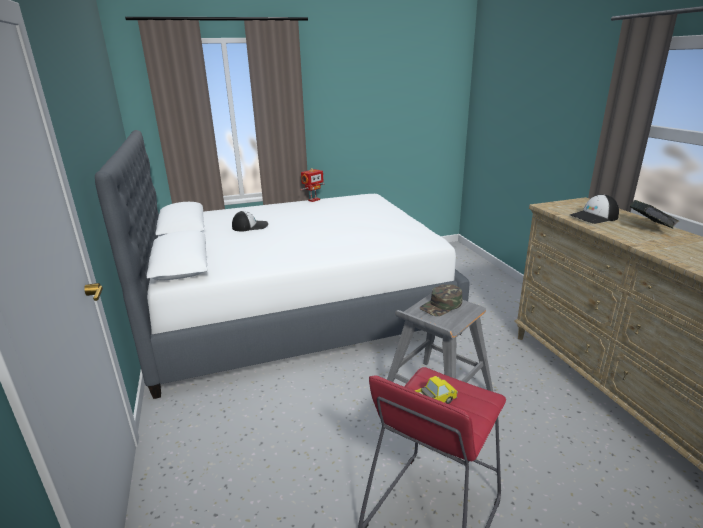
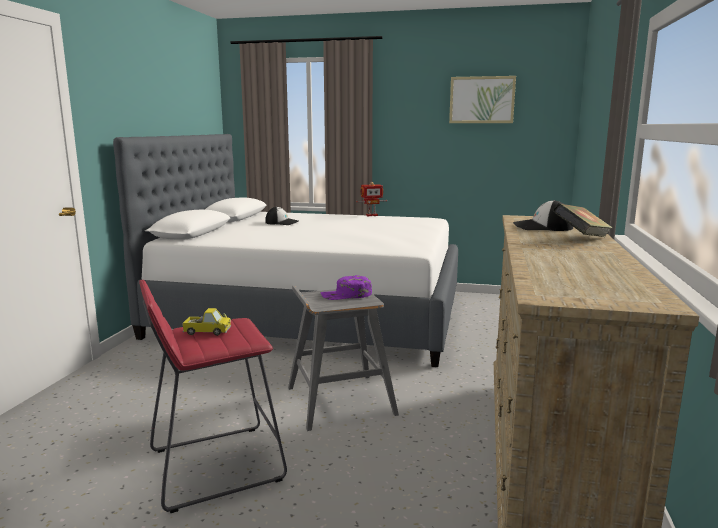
camera: 30 degrees right, 10 degrees down
(397, 81) = (482, 100): none -> picture
(441, 306) = (346, 295): green cap -> purple cap

